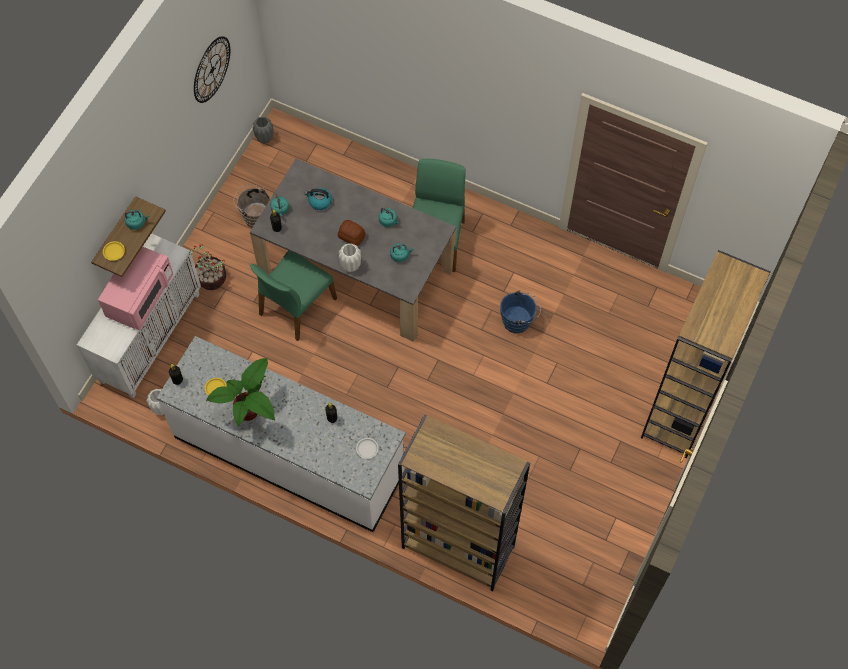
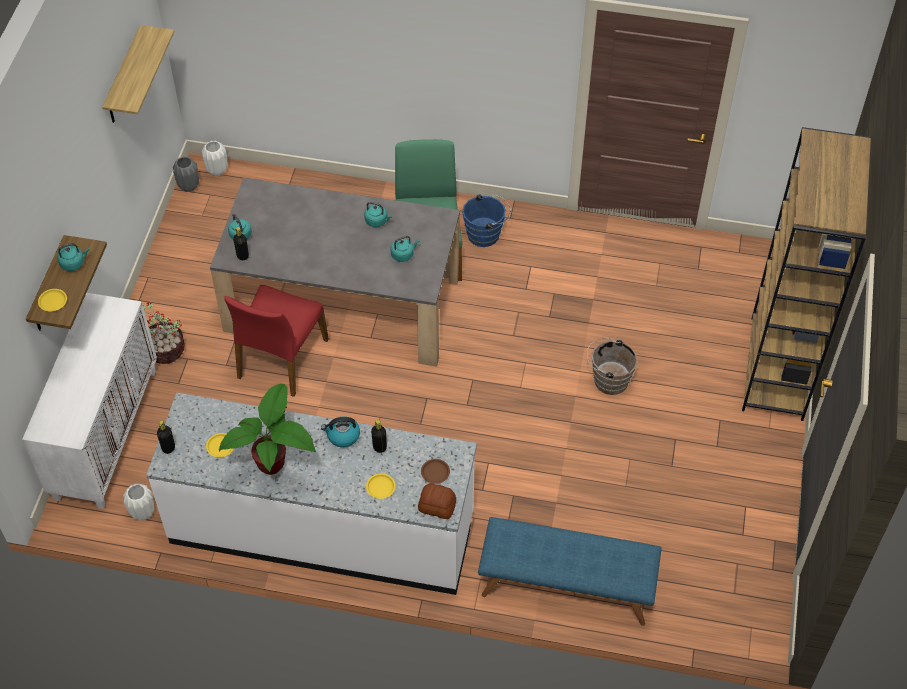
camera: 15 degrees left, 10 degrees down
(140, 296) = (91, 366): pink microwave -> none
(211, 69) = (124, 77): wall clock -> shelf
(255, 216) = (201, 271): brown bucket -> brown bucket (608, 379)
(296, 306) = (281, 359): green chair -> red chair
(319, 201) = (287, 217): kettle -> kettle (342, 436)
(323, 450) = (380, 487): none -> yellow plate
(351, 236) = (337, 246): bread -> bread (437, 506)
(351, 265) = (346, 277): white vase -> white vase (217, 170)
(367, 449) = (435, 472): white plate -> brown plate
(457, 547) = (566, 587): brown bookcase -> blue bench
(518, 321) = (555, 317): blue bucket -> blue bucket (486, 234)

